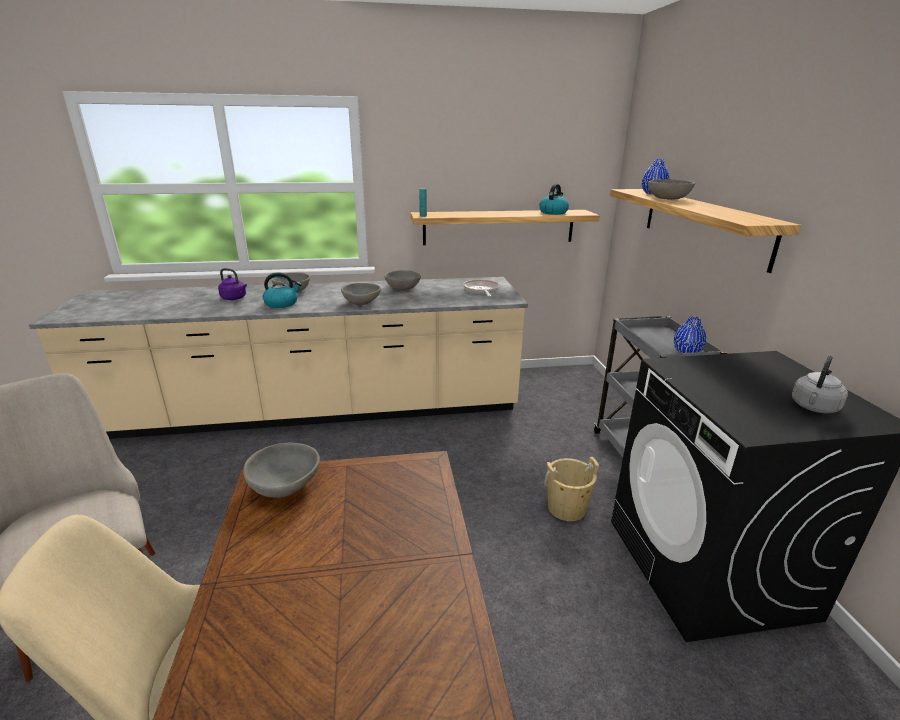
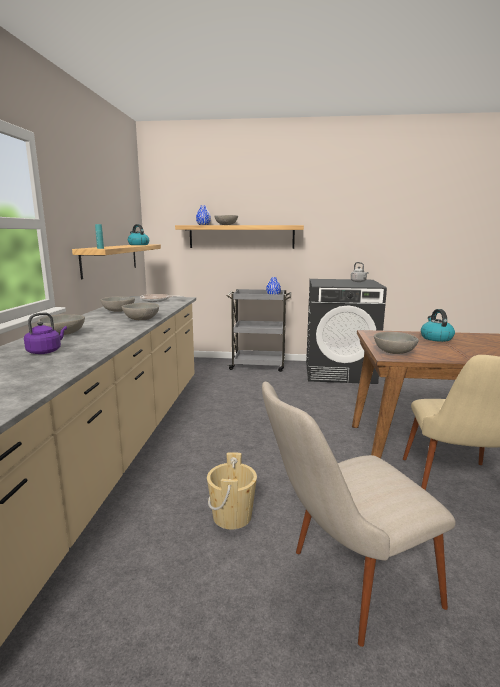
camera: 75 degrees left, 10 degrees down
(282, 303) = (102, 337): kettle -> kettle (436, 338)
(566, 508) = (294, 388): beige bucket -> beige bucket (232, 516)

